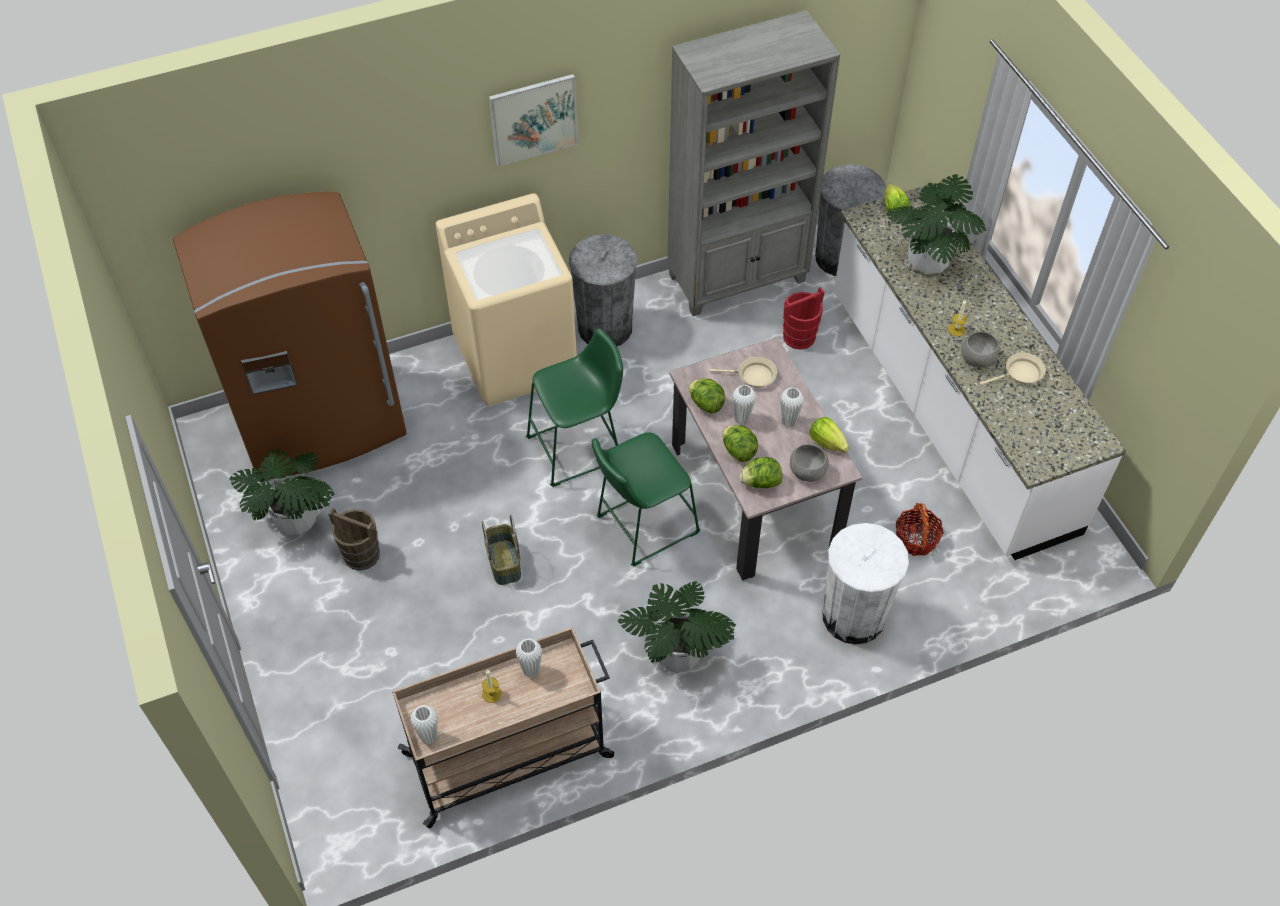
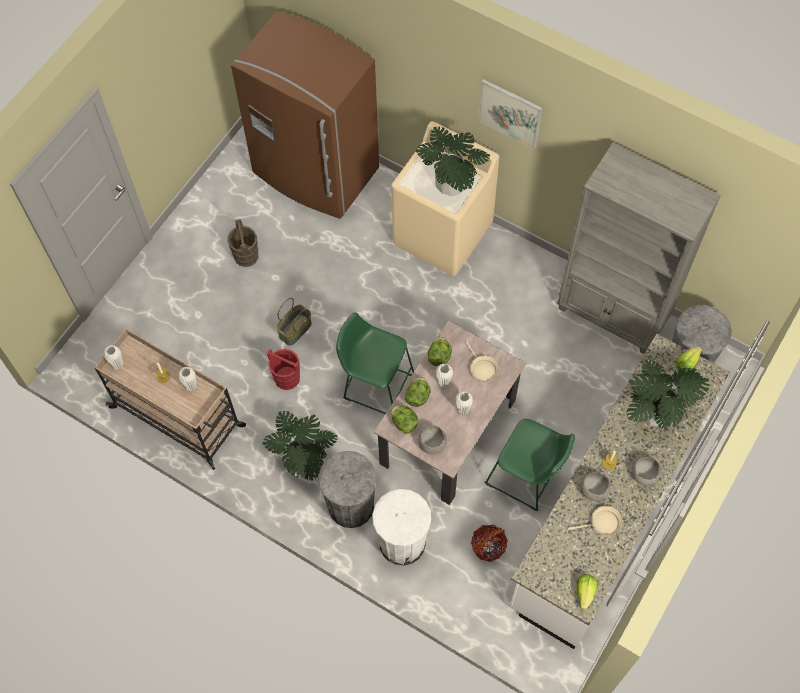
camera: 55 degrees right, 10 degrees up
(295, 519) = (243, 208): potted plant -> potted plant (451, 183)
(579, 448) = (404, 314): green stool -> green stool (526, 478)
(605, 328) = (506, 266): grey trash can -> grey trash can (351, 506)
(798, 337) = (594, 380): red bucket -> red bucket (286, 378)
(827, 442) = (464, 442): lettuce -> lettuce (585, 592)
(990, 310) = (644, 474): none -> grey bowl
(1020, 374) = (602, 523): beige frying pan -> beige frying pan turned 45 degrees counterclockwise

